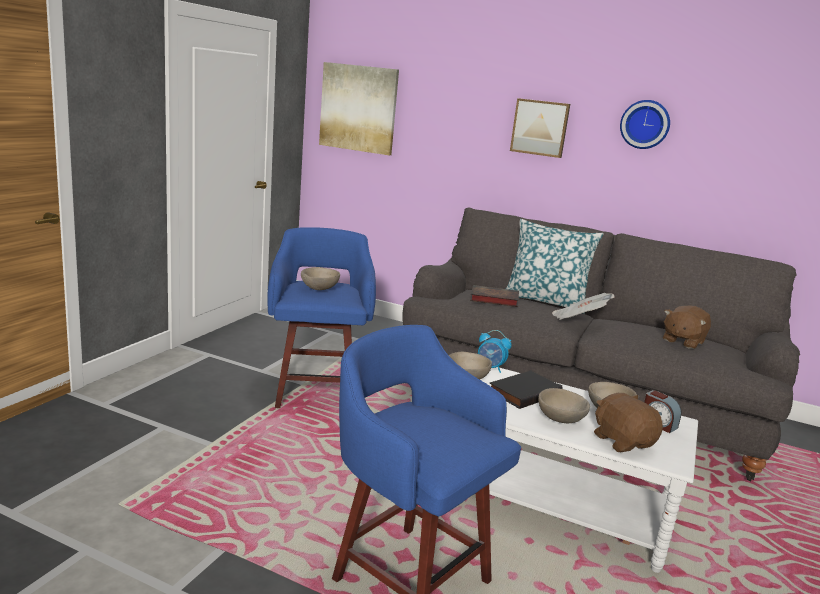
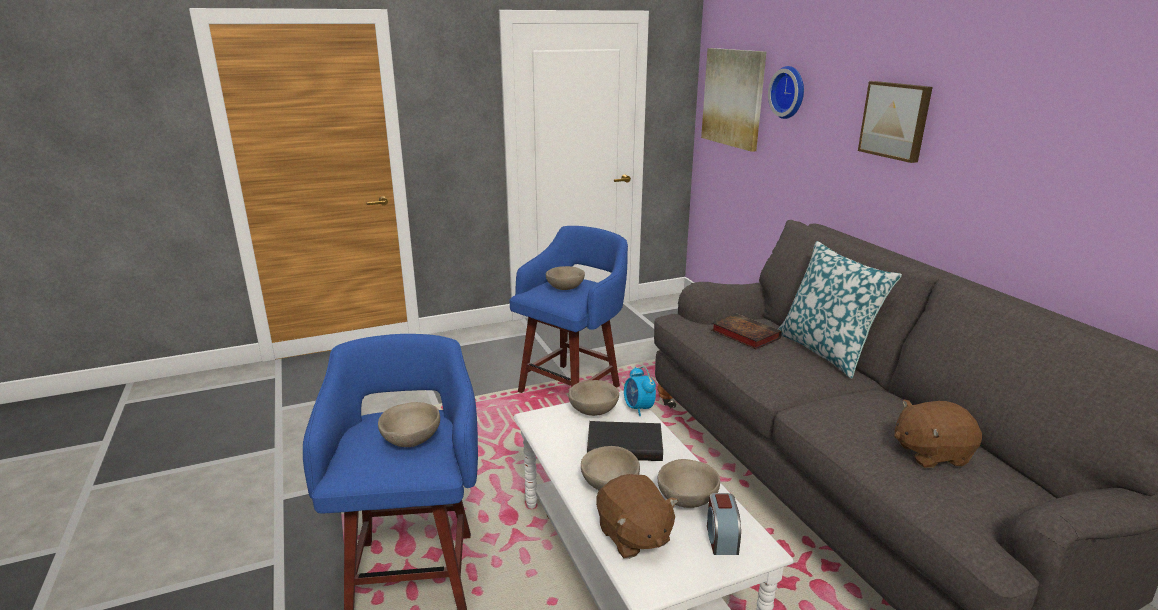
camera: 45 degrees right, 5 degrees up
(444, 425) = (411, 439): none -> beige bowl
(578, 320) = (813, 383): newspaper -> none
(622, 441) = (633, 536): brown plush toy -> brown plush toy turned 135 degrees clockwise
(645, 124) = (1028, 116): wall clock -> wall clock (789, 92)

